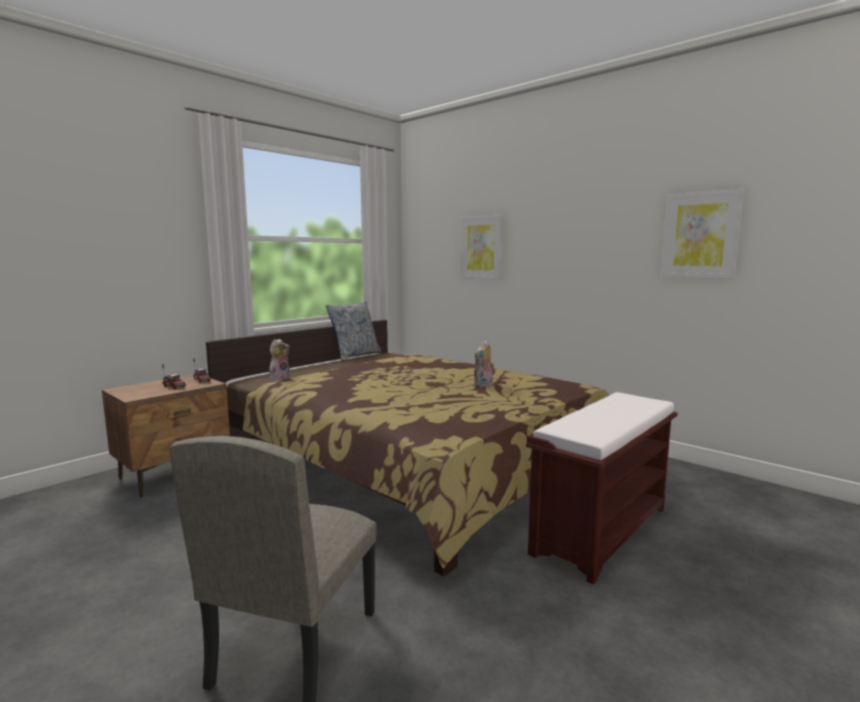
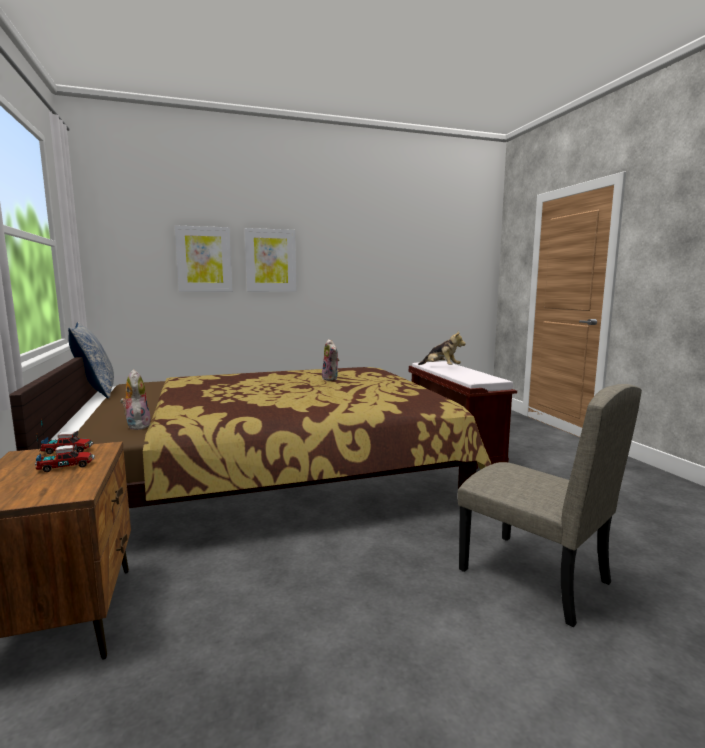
camera: 60 degrees left, 0 degrees up
(614, 405) = (441, 367): none -> plush toy
(700, 235) = (393, 256): picture -> picture (270, 260)

